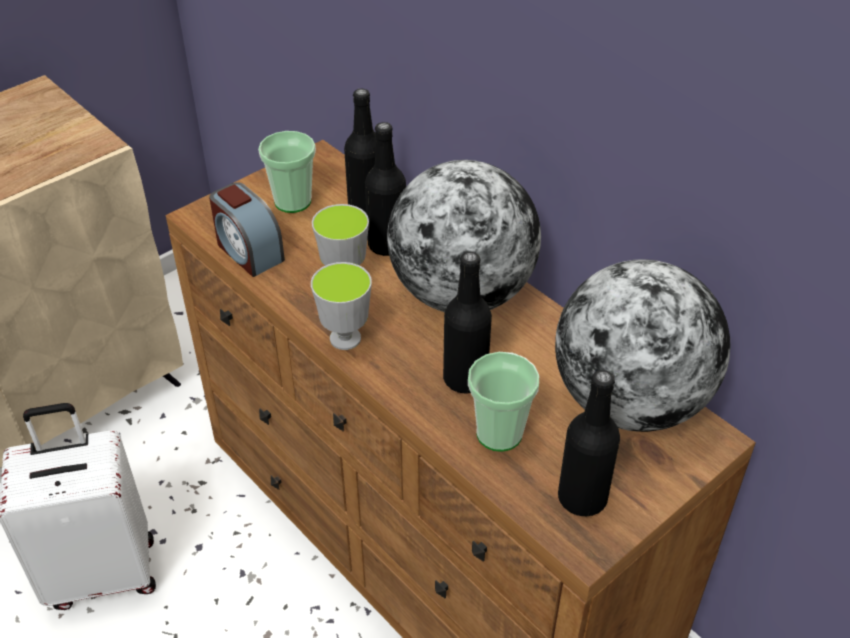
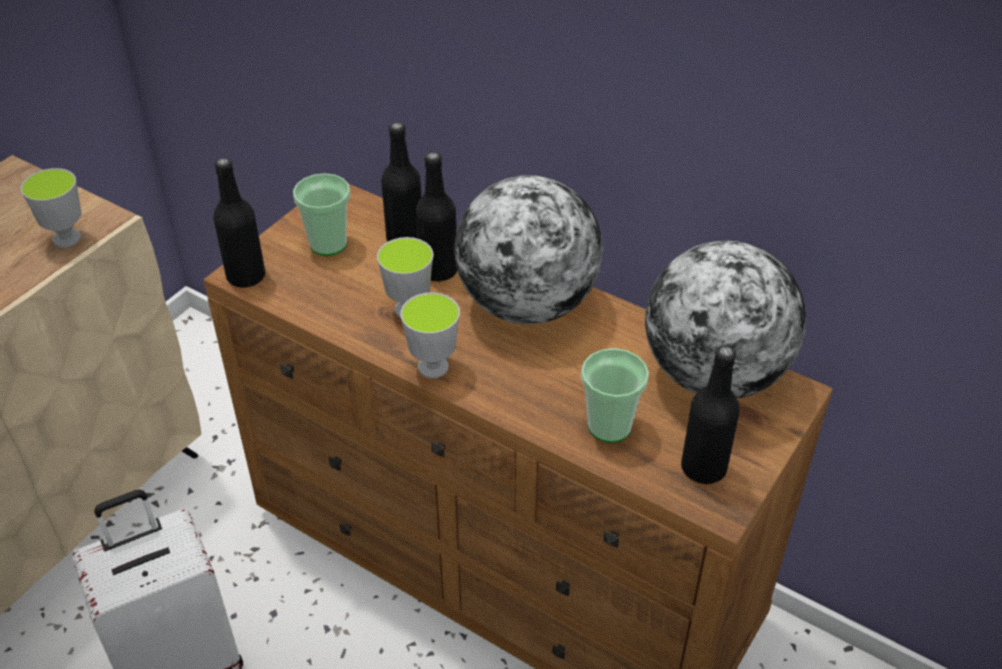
camera: 15 degrees left, 0 degrees up
(58, 156) = (66, 238): none -> cup
(248, 251) = (304, 301): alarm clock -> none
(465, 379) = (560, 383): black bottle -> black bottle (246, 276)

